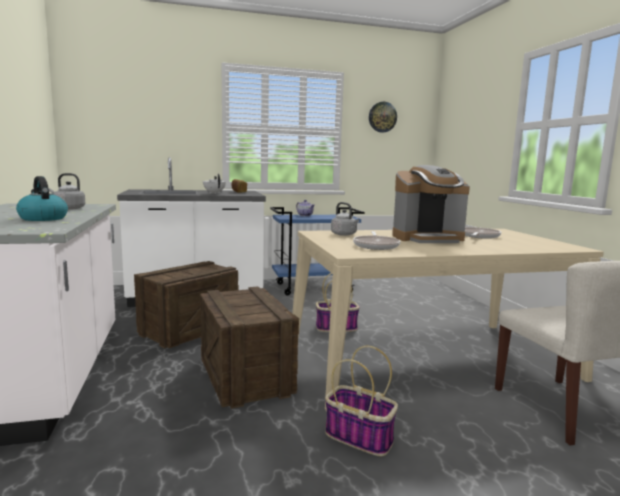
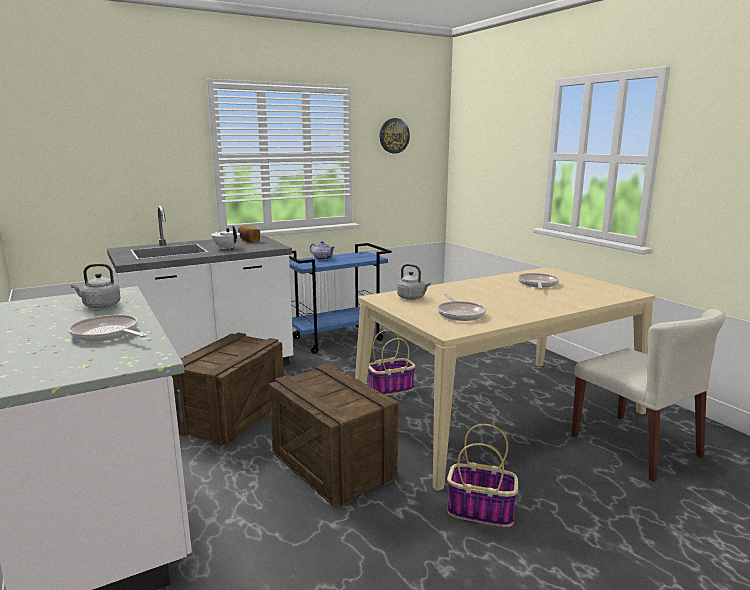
camera: 15 degrees left, 5 degrees up
(42, 218) = (107, 334): kettle -> frying pan
(427, 238) = (496, 294): coffee machine -> none

